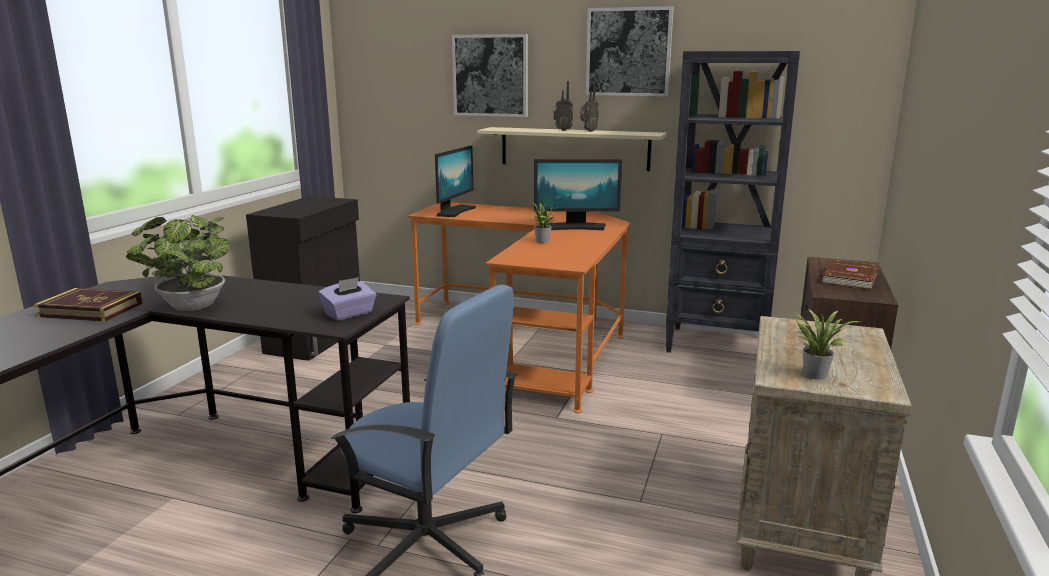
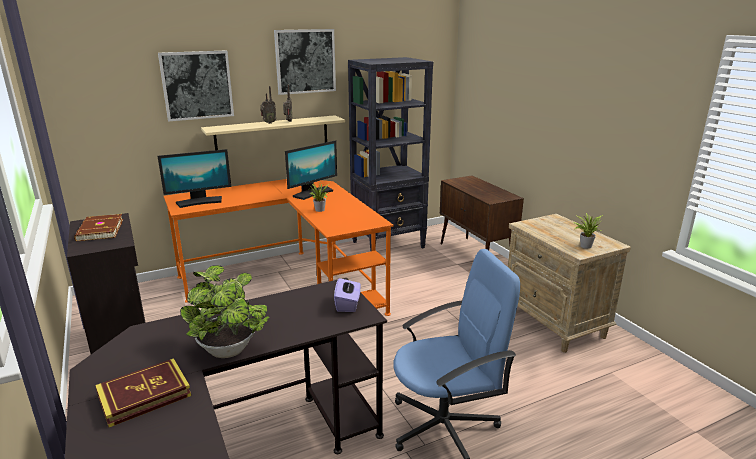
camera: 45 degrees left, 5 degrees up
(454, 211) = (199, 202): monitor -> monitor turned 90 degrees clockwise
(848, 278) = (480, 188): brown book -> brown book (99, 230)

